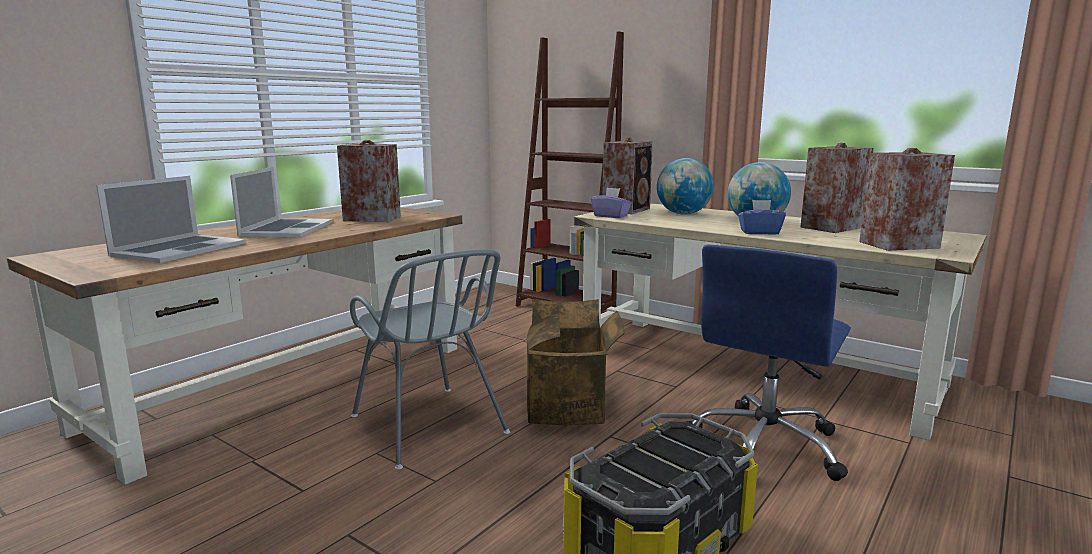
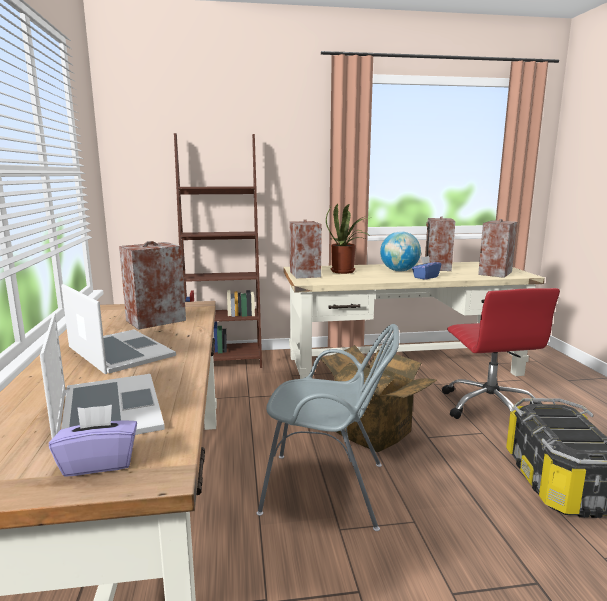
camera: 45 degrees left, 0 degrees up
(611, 216) = (315, 281): purple tissue box -> purple tissue box (99, 462)
(683, 214) = (345, 271): globe -> potted plant
(765, 446) = (489, 407): blue office chair -> red office chair

